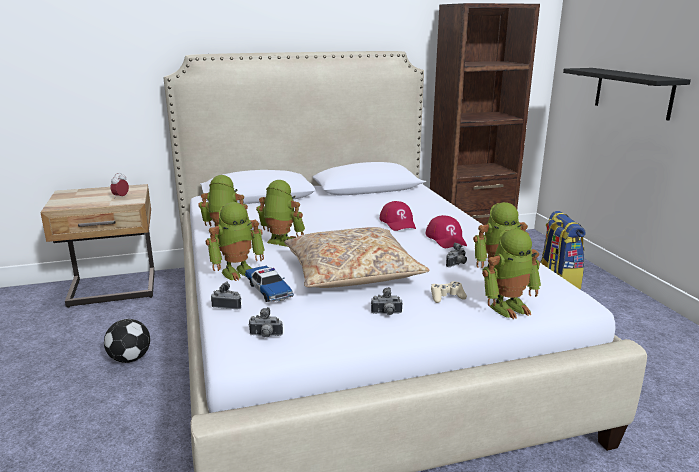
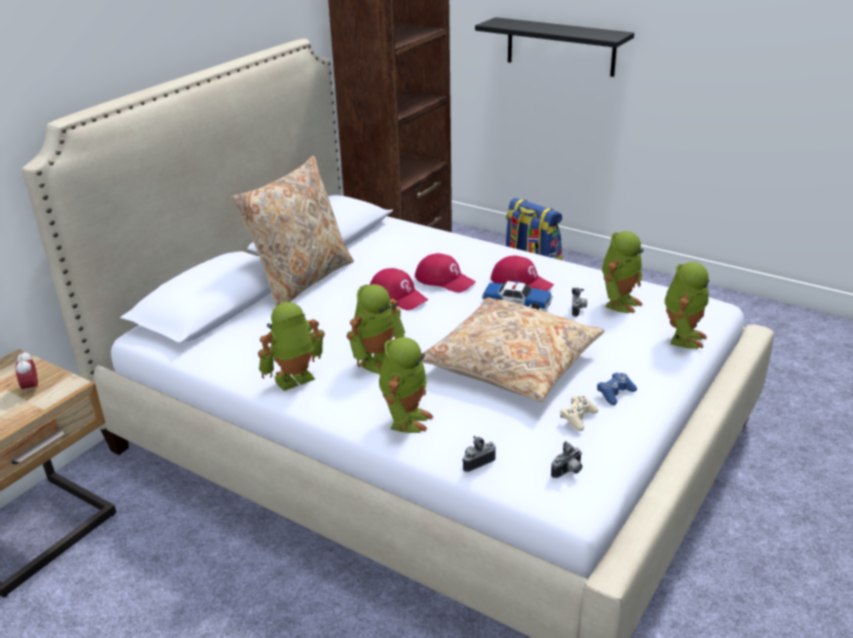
camera: 40 degrees left, 10 degrees up
(130, 359) = (229, 603): football -> none
(268, 290) = (483, 424): toy car -> toy car (517, 302)
(280, 242) = (378, 360): toy robot -> toy robot turned 150 degrees clockwise
(319, 199) = (302, 280): none -> beige pillow
(354, 221) = (398, 296): none -> red cap
(386, 314) = (615, 393): camera -> blue game controller
(446, 297) = (627, 351): beige game controller -> beige game controller (578, 418)

